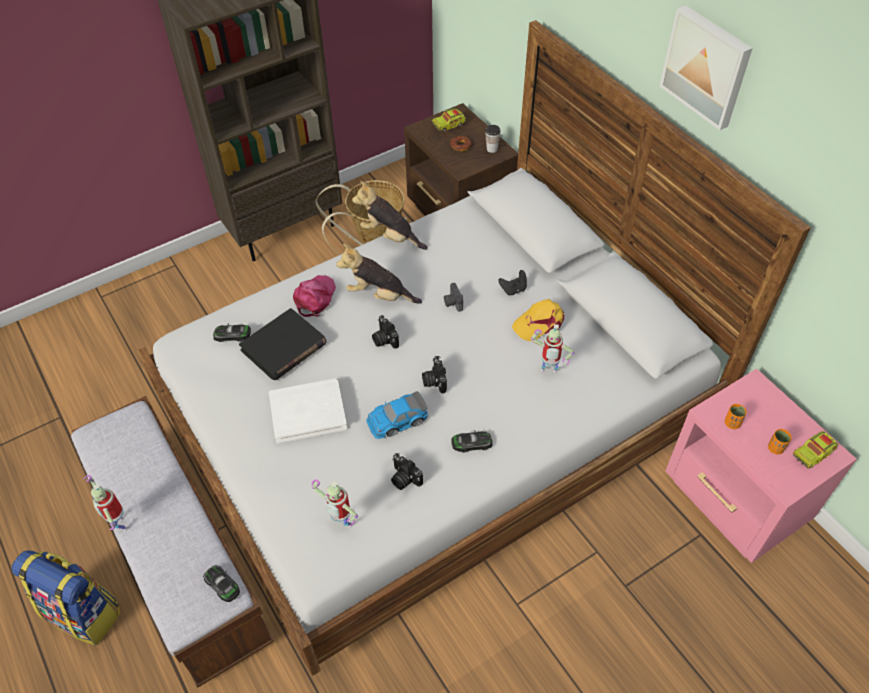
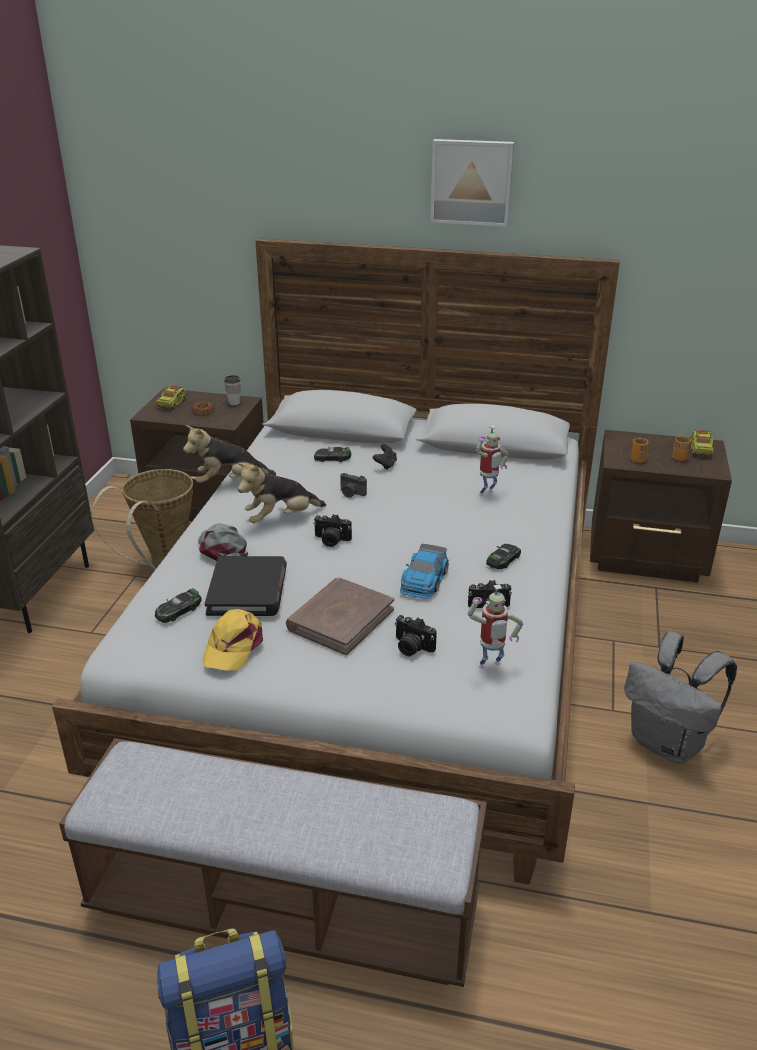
camera: 45 degrees left, 20 degrees down
(120, 524) = (253, 846): toy robot -> none
(222, 585) = (435, 807): toy car -> toy car (332, 458)
(308, 412) = (340, 619): white book -> brown book
(315, 298) = (222, 548): pink cap -> grey cap
(434, 381) = (414, 542): camera -> camera (411, 647)
(518, 662) = (668, 744): none -> grey backpack
(539, 323) = (436, 473): yellow cap -> yellow cap (233, 646)
(734, 503) = (648, 558): pink nightstand -> brown nightstand

